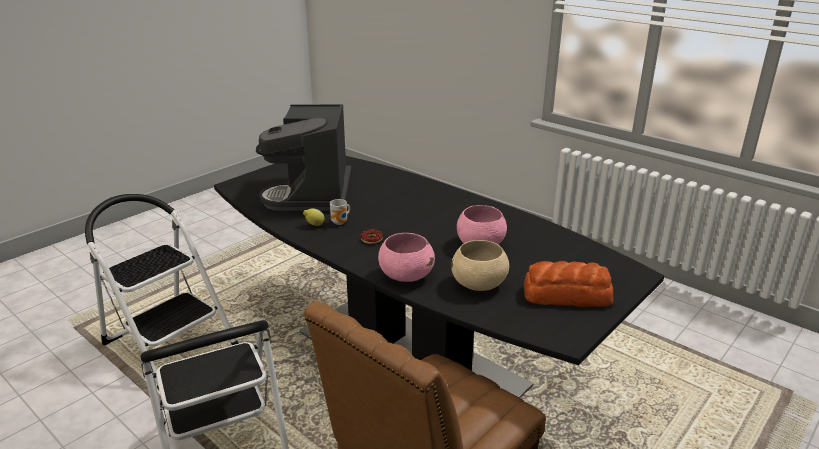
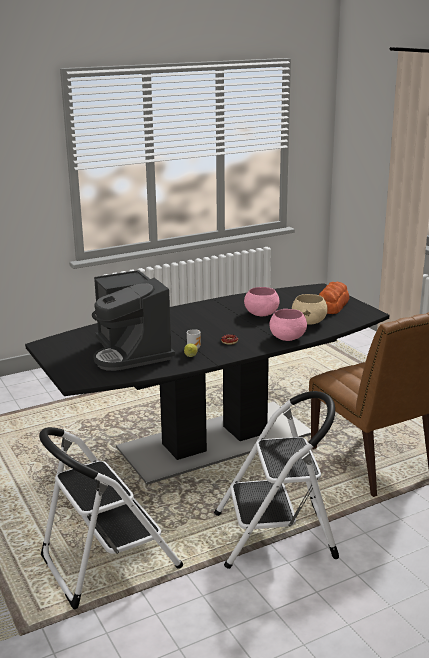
camera: 70 degrees left, 5 degrees down
(313, 194) = (131, 352): coffee machine -> coffee machine turned 45 degrees clockwise

